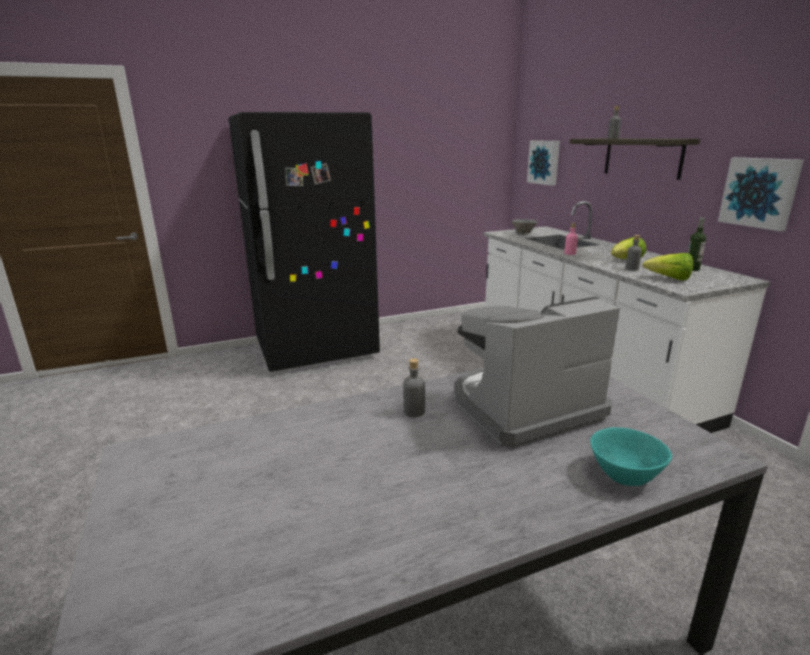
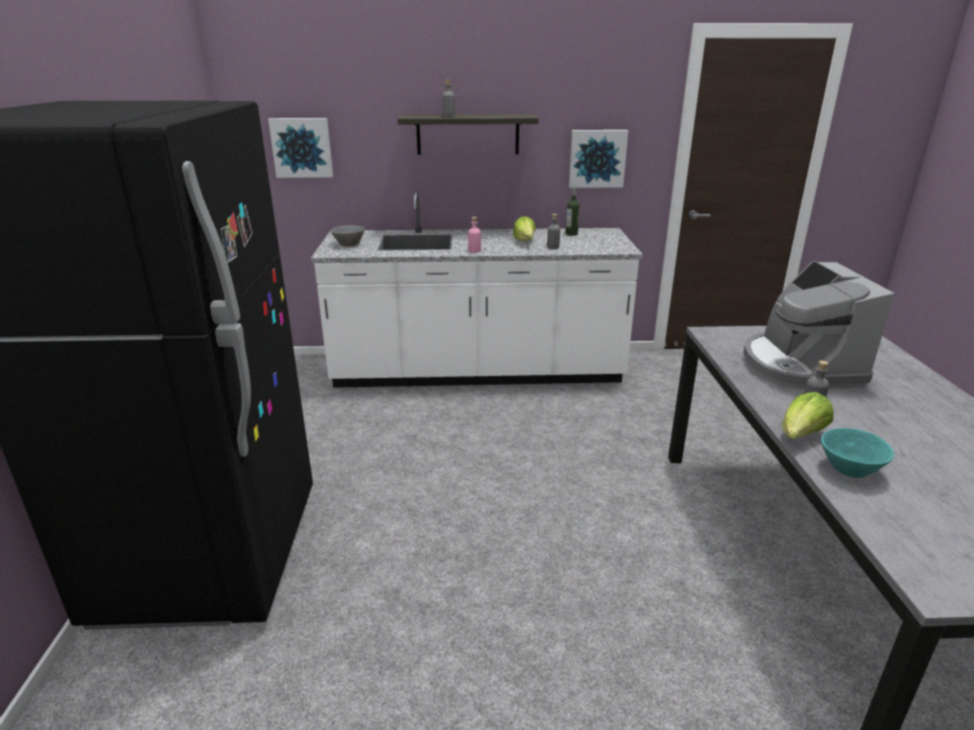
camera: 70 degrees left, 5 degrees up
(624, 474) = (889, 360): turquoise bowl -> turquoise bowl (847, 469)
(669, 279) = (594, 246): lettuce -> lettuce (801, 436)

